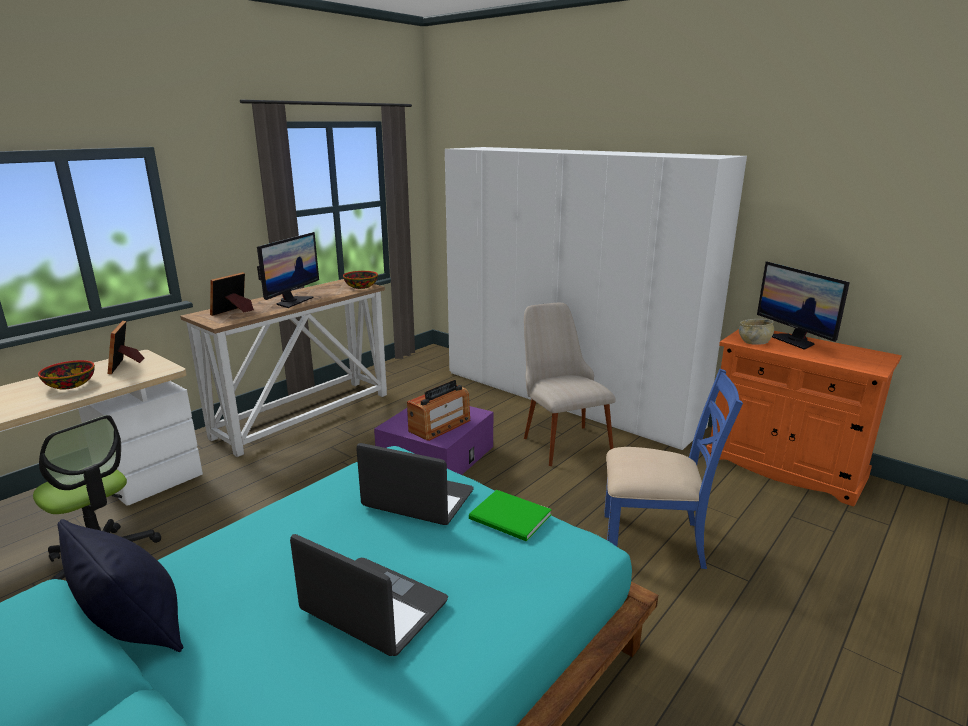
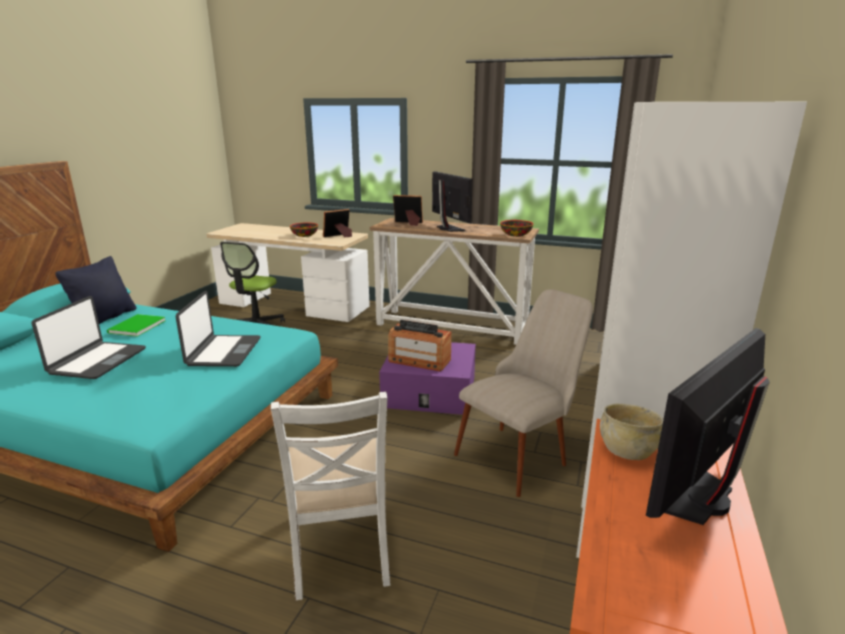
camera: 70 degrees right, 0 degrees up
(292, 301) = (448, 228): monitor -> monitor turned 120 degrees counterclockwise
(511, 519) = (195, 386): green book -> green book (135, 327)
(654, 540) = (340, 549): blue chair -> white chair

